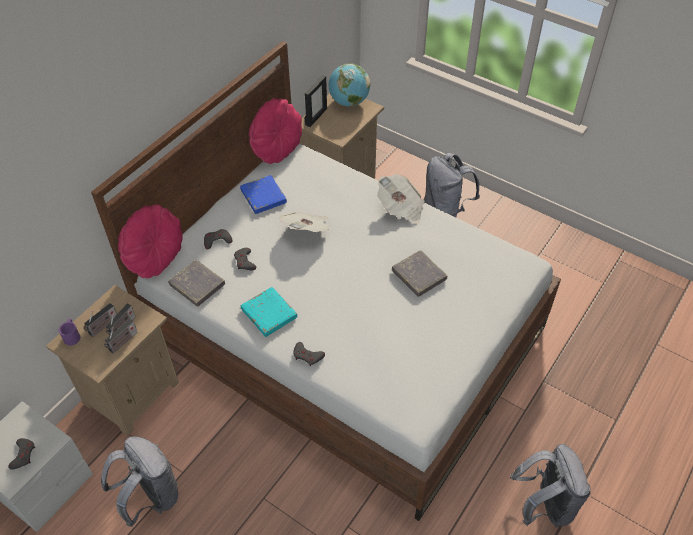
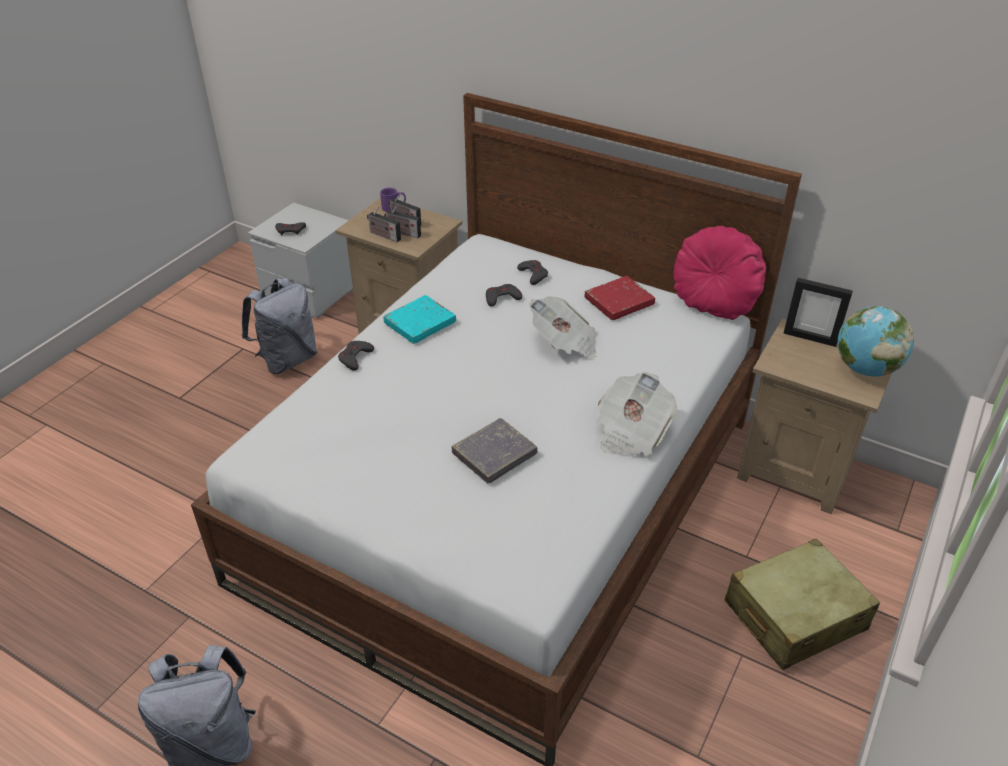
camera: 85 degrees right, 10 degrees down
(156, 261) = (496, 239): pink pillow -> none
(197, 285) = (461, 268): grey book -> none
(263, 197) = (619, 302): blue book -> red book
(446, 209) = (794, 616): grey backpack -> beige suitcase

